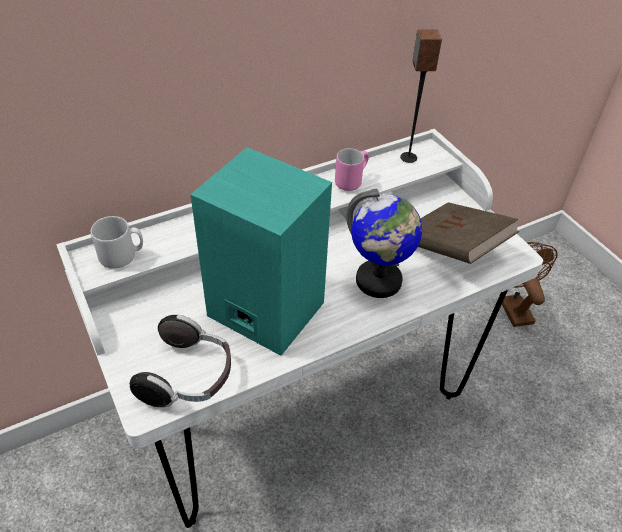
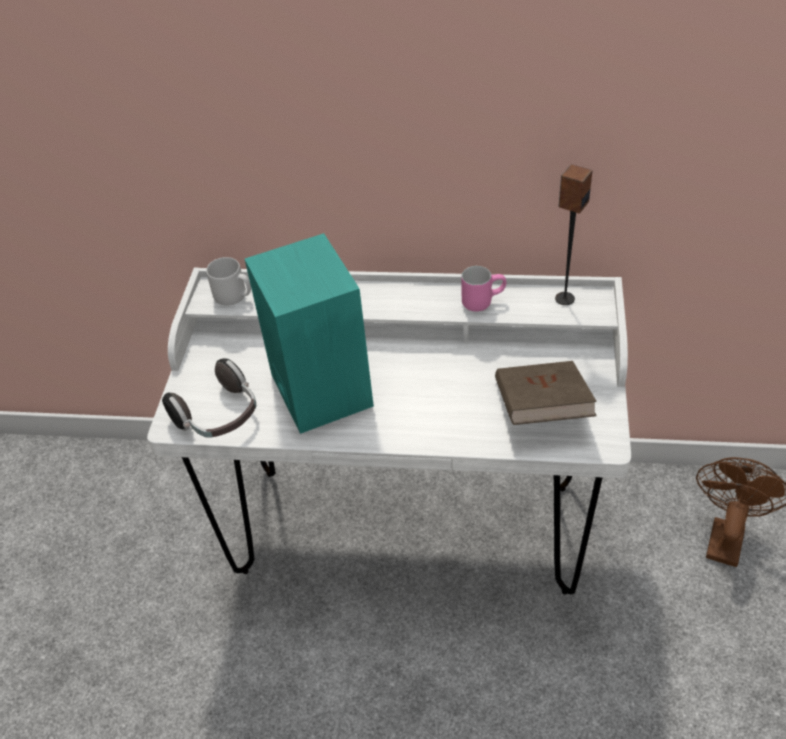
camera: 40 degrees right, 0 degrees up
(378, 281) = (439, 409): globe -> none

